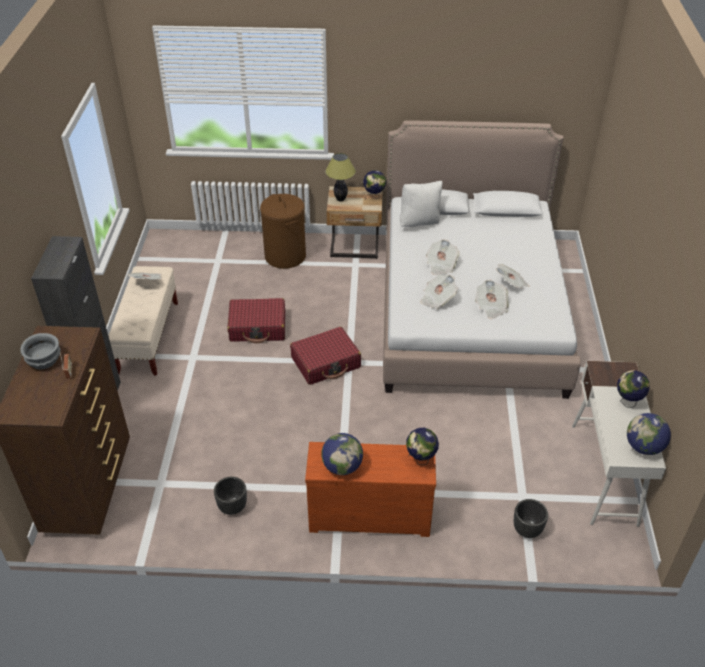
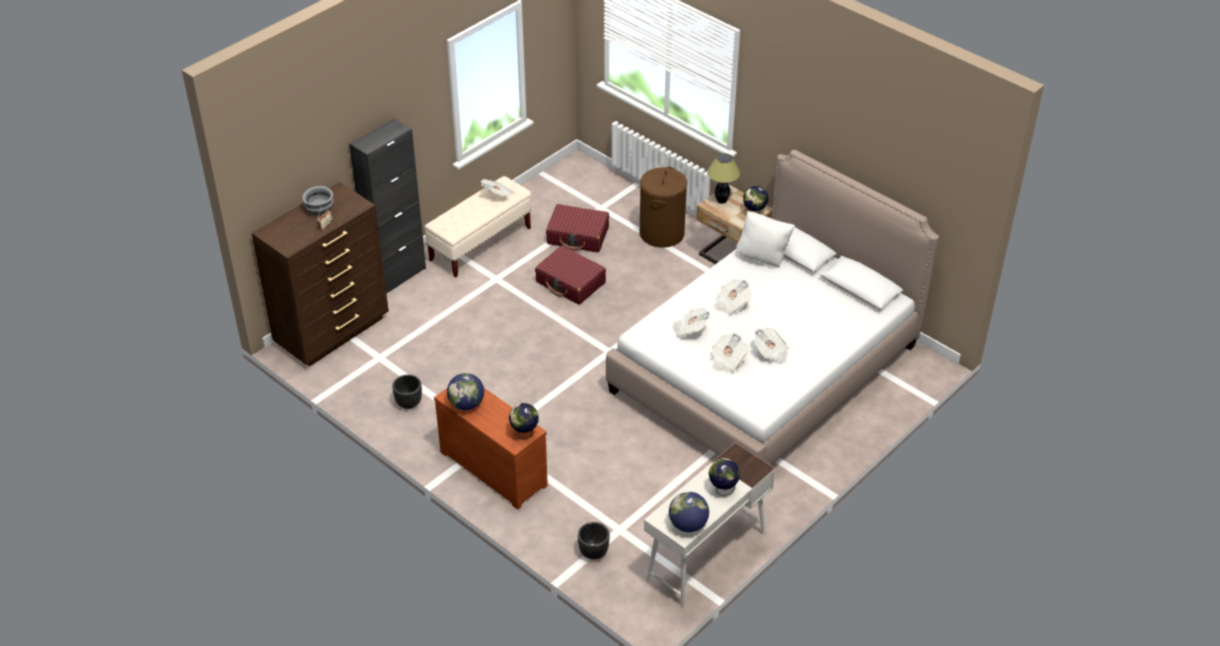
camera: 40 degrees right, 0 degrees up
(326, 363) = (591, 341): red suitcase -> red suitcase (578, 236)

